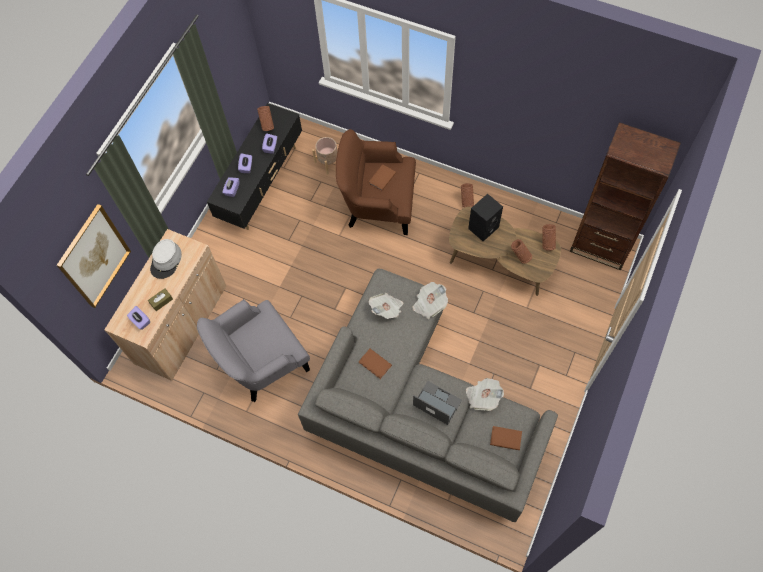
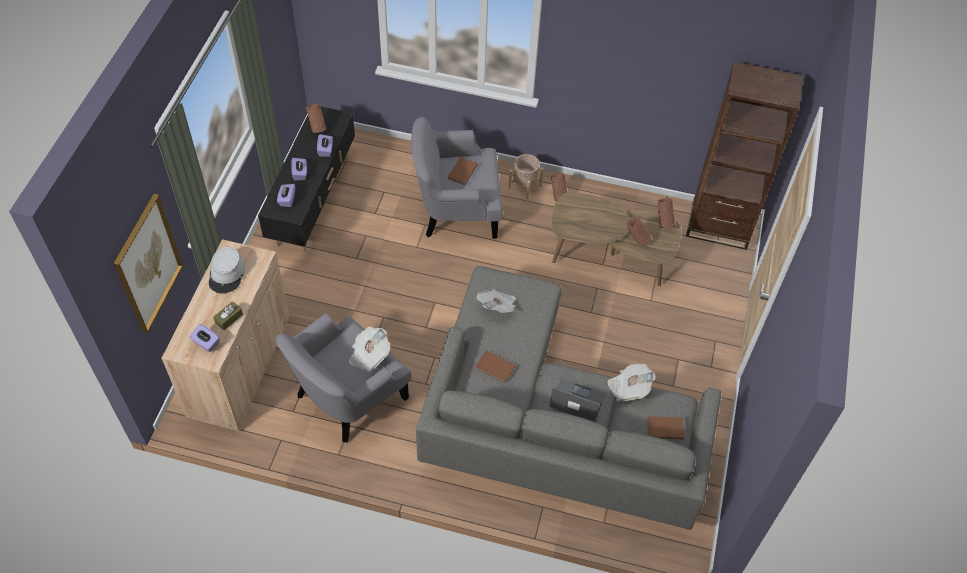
camera: 15 degrees left, 10 degrees down
(328, 162) = (389, 171): beige planter -> beige planter (524, 186)
(378, 204) = (456, 209): brown armchair -> grey armchair
(429, 304) = (546, 296): newspaper -> newspaper (369, 355)
(483, 227) = (589, 211): black speaker -> none

